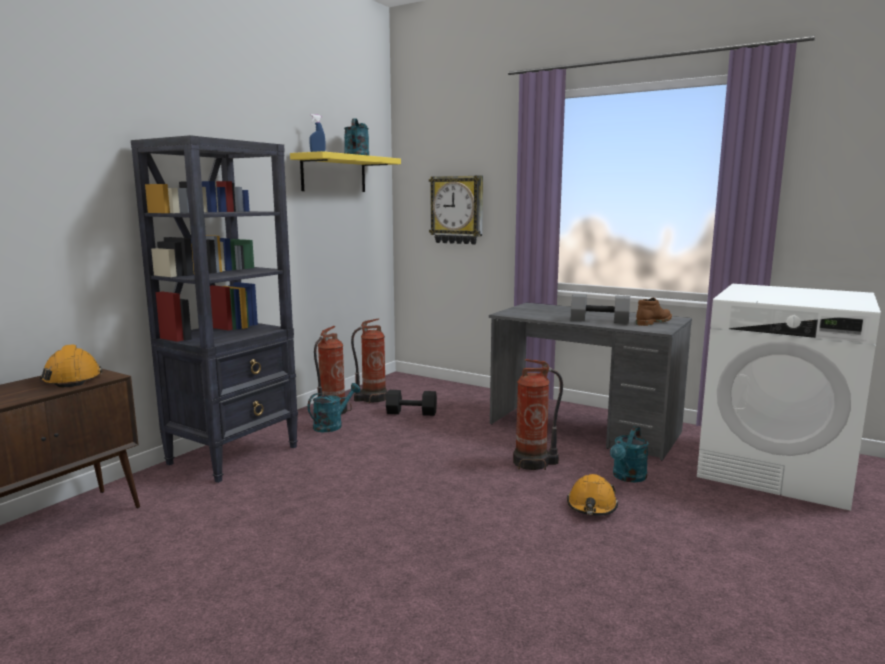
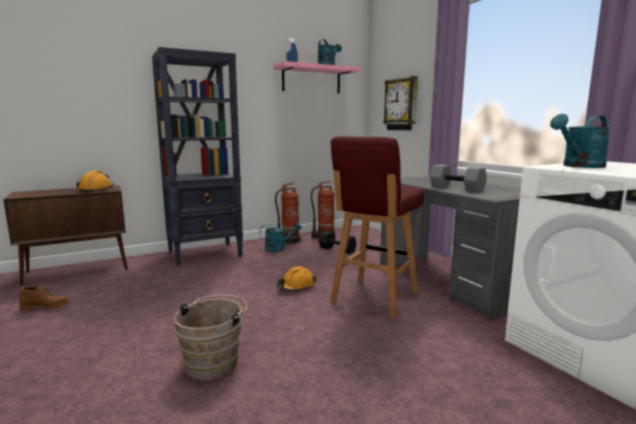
camera: 30 degrees right, 0 degrees up
(334, 174) = (311, 80): yellow shelf -> pink shelf
(473, 586) = (215, 362): none -> brown bucket
(533, 463) = (373, 297): fire extinguisher -> red stool
(592, 506) = (375, 337): orange hard hat -> orange hard hat (296, 287)
(627, 477) = (437, 325): turquoise watering can -> turquoise watering can (579, 166)
(652, 322) = (503, 193): brown boot -> brown boot (45, 307)

